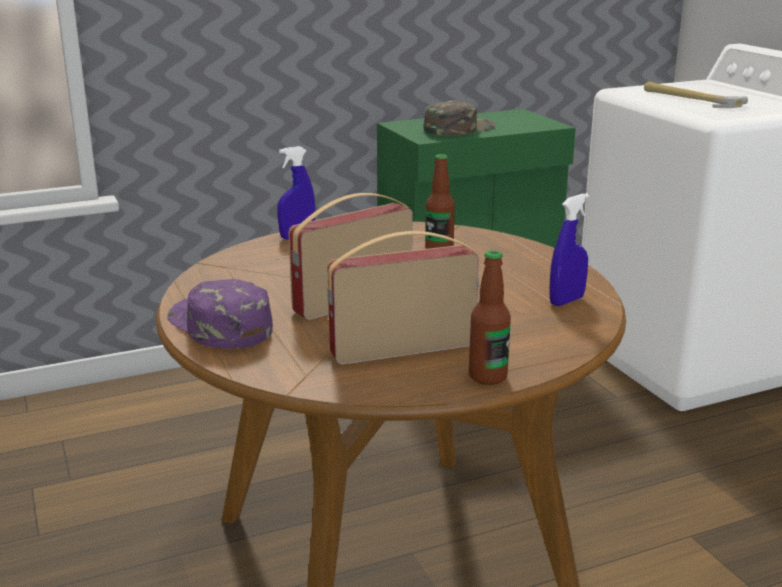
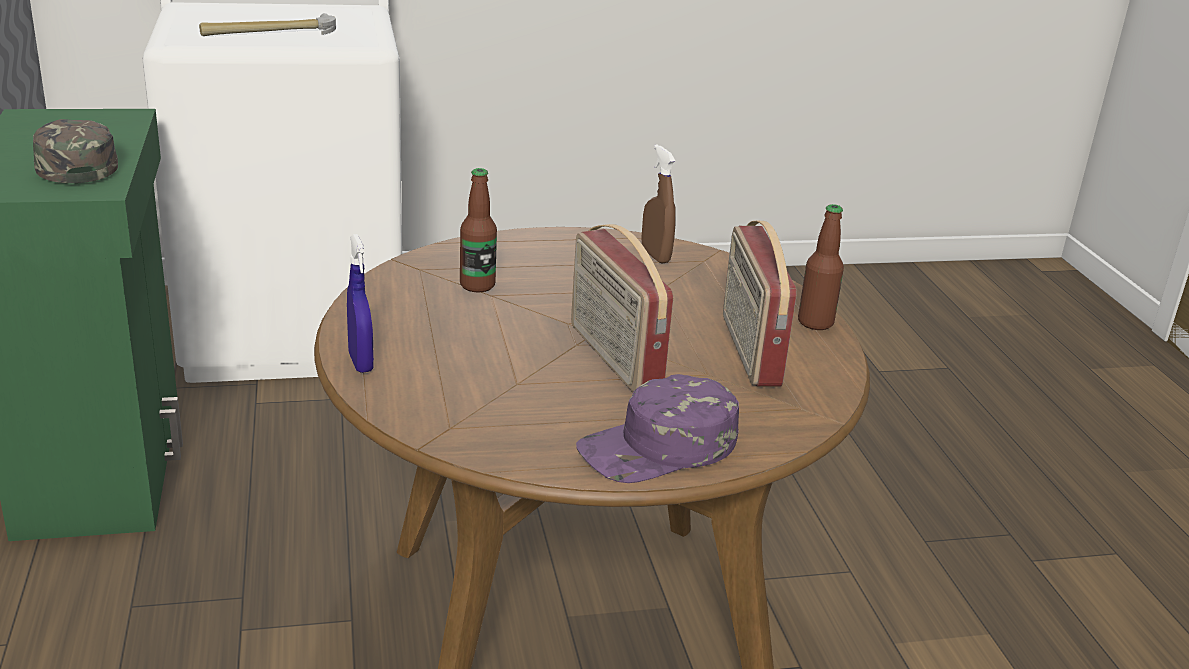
camera: 80 degrees left, 5 degrees up
(566, 301) = (655, 256): blue spray bottle -> brown spray bottle

